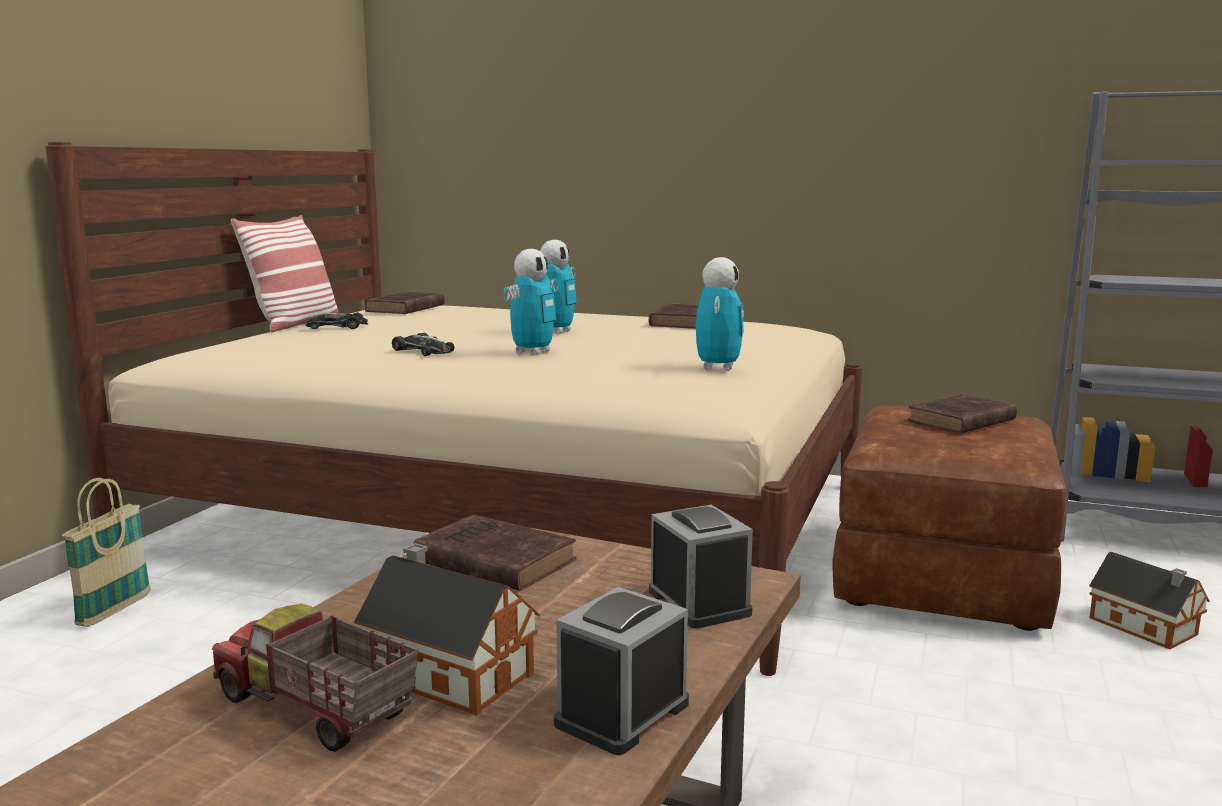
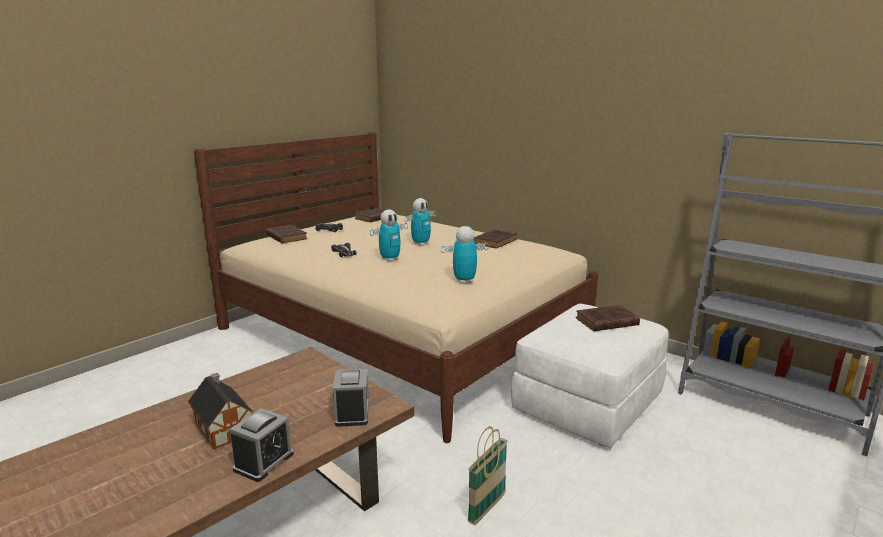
camera: 20 degrees right, 5 degrees up
(114, 610) = (208, 354): basket -> basket (487, 508)
(295, 323) = (318, 223): pillow -> none
(314, 710) = (164, 434): toy truck -> none
(491, 560) = (294, 373): brown book -> brown book (286, 237)
(622, 714) = (264, 462): alarm clock -> alarm clock turned 150 degrees clockwise
(718, 368) = (464, 281): toy robot -> toy robot turned 135 degrees counterclockwise
(941, 575) = (587, 403): brown ottoman -> white ottoman
(1146, 628) = (674, 458): toy house -> none

